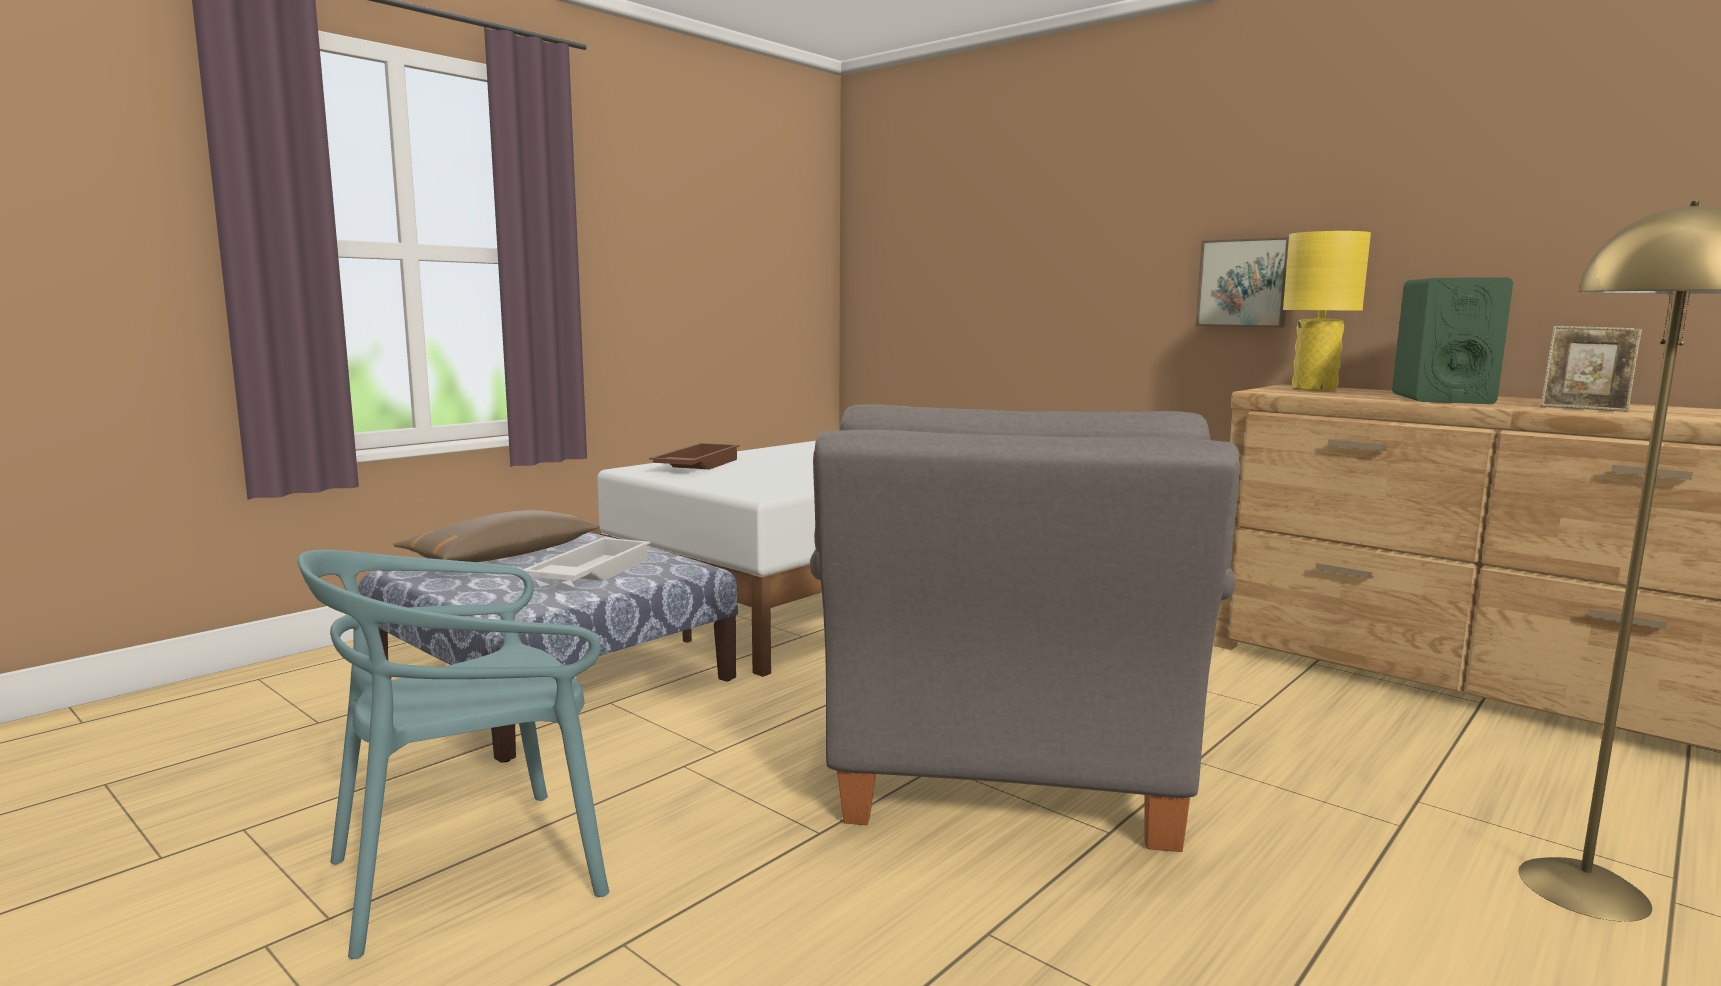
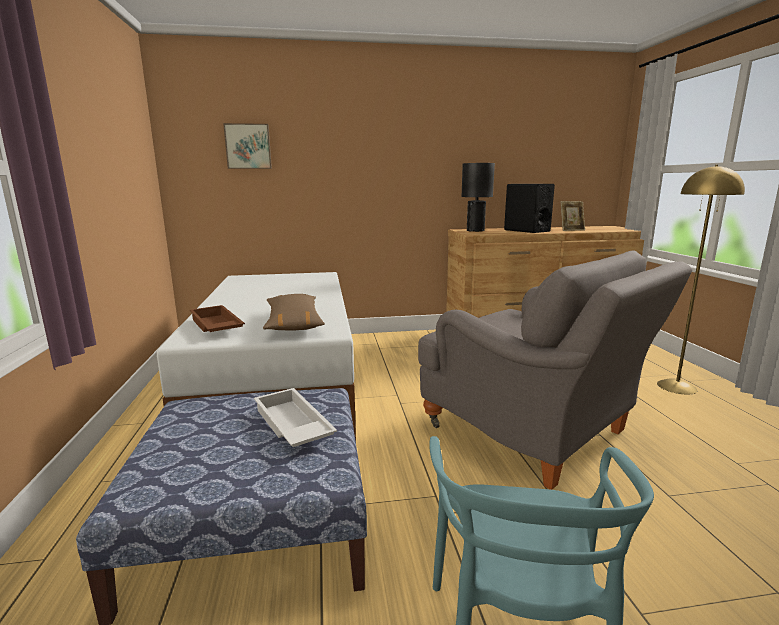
camera: 50 degrees left, 5 degrees up
(503, 555) = (182, 444): brown pillow -> brown pillow (293, 323)
(1244, 283) = (427, 184): picture -> picture (248, 146)
(1313, 389) = (475, 230): yellow table lamp -> black table lamp
(1441, 398) = (526, 230): green speaker -> black speaker

